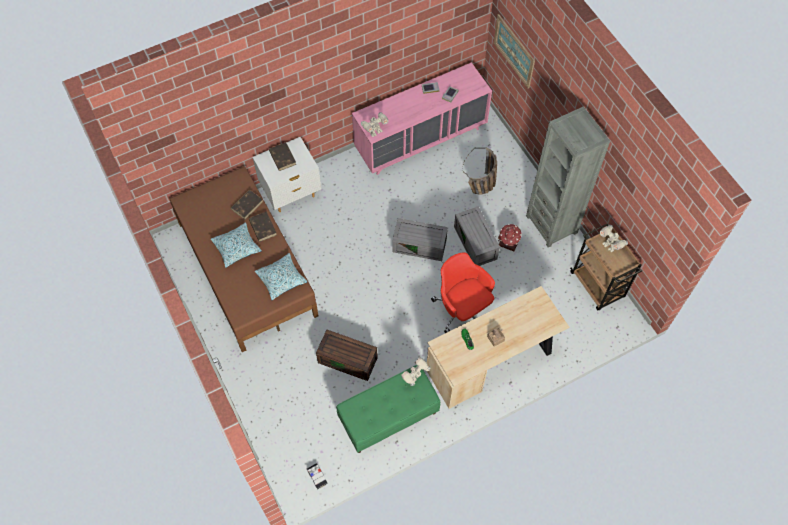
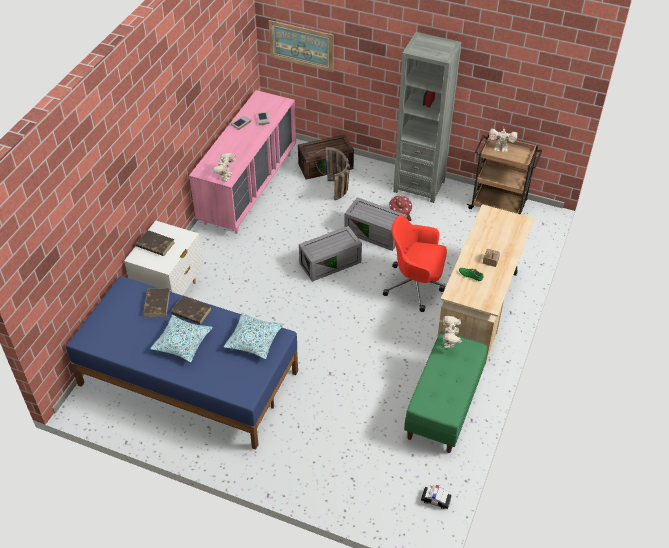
camera: 40 degrees left, 15 degrees down
(247, 268) = (188, 377): brown bed -> blue bed
(348, 359) = (362, 386): brown storage box -> brown storage box (326, 165)

